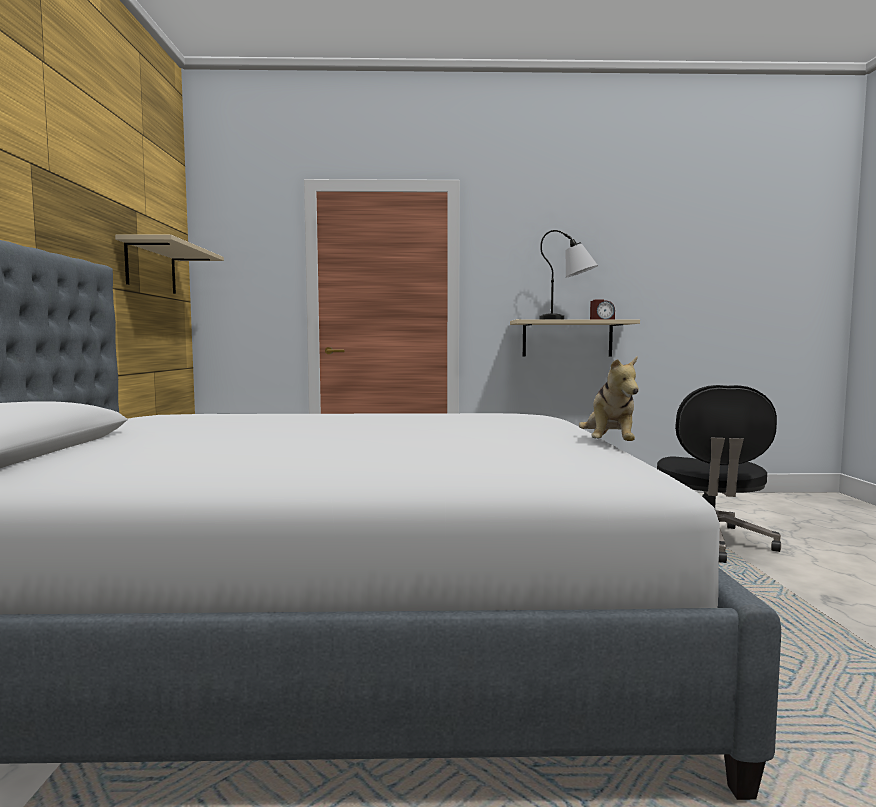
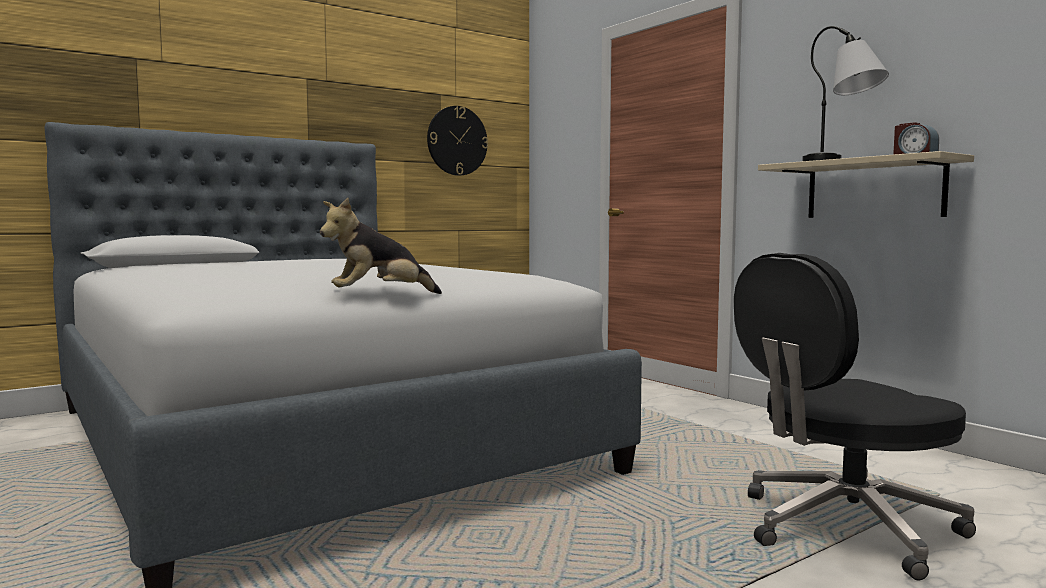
camera: 55 degrees right, 0 degrees up
(151, 268) = (457, 141): beige shelf -> wall clock

